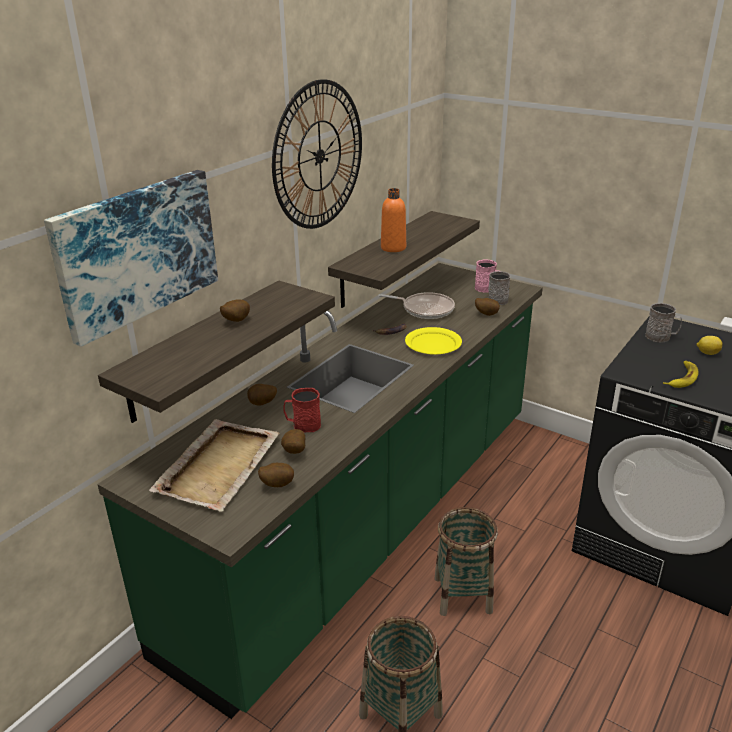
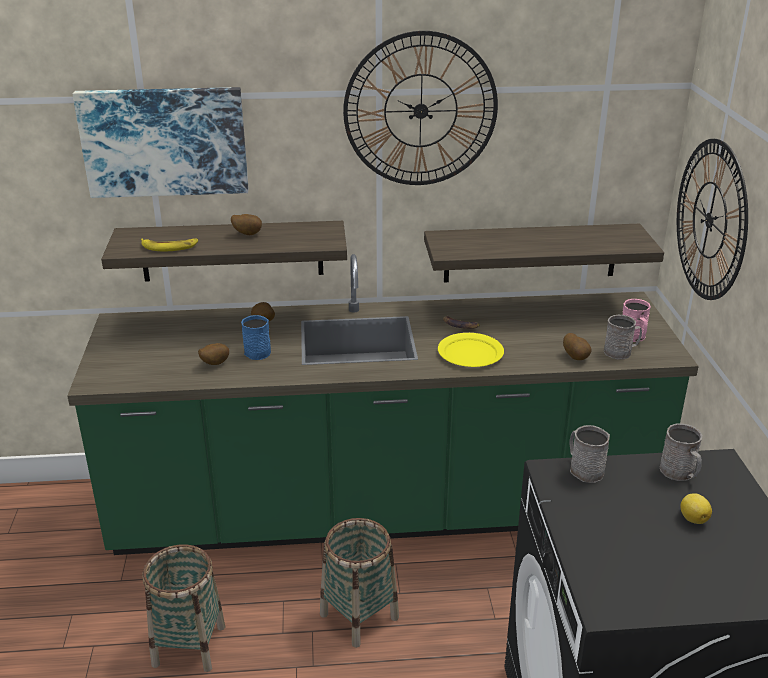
camera: 50 degrees right, 0 degrees up
(219, 465) = (164, 343): beige tray -> none
(277, 484) = (165, 375): potato -> none
(303, 425) = (255, 351): red mug -> blue mug
(393, 248) = (513, 240): orange bottle -> none
(425, 309) = (530, 323): frying pan -> none
(510, 185) = (710, 220): none -> wall clock
(629, 362) = (583, 469): none -> grey mug
(681, 378) = (599, 515): banana -> banana (169, 247)

